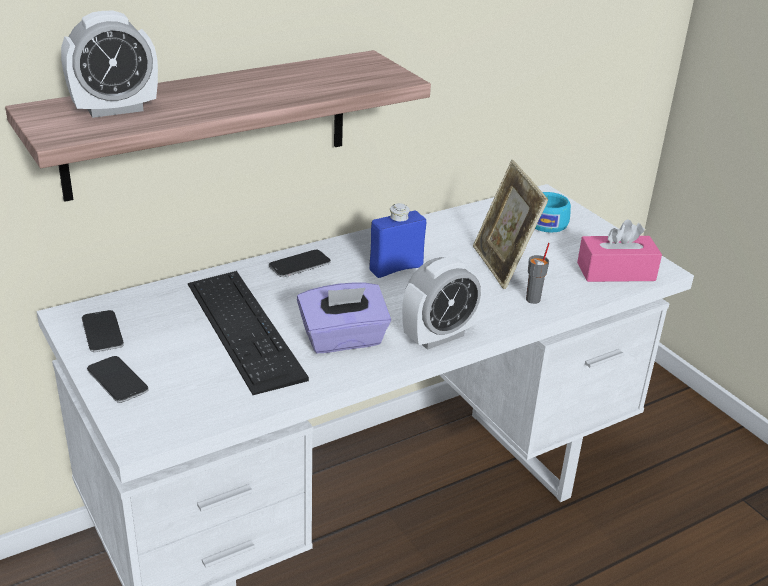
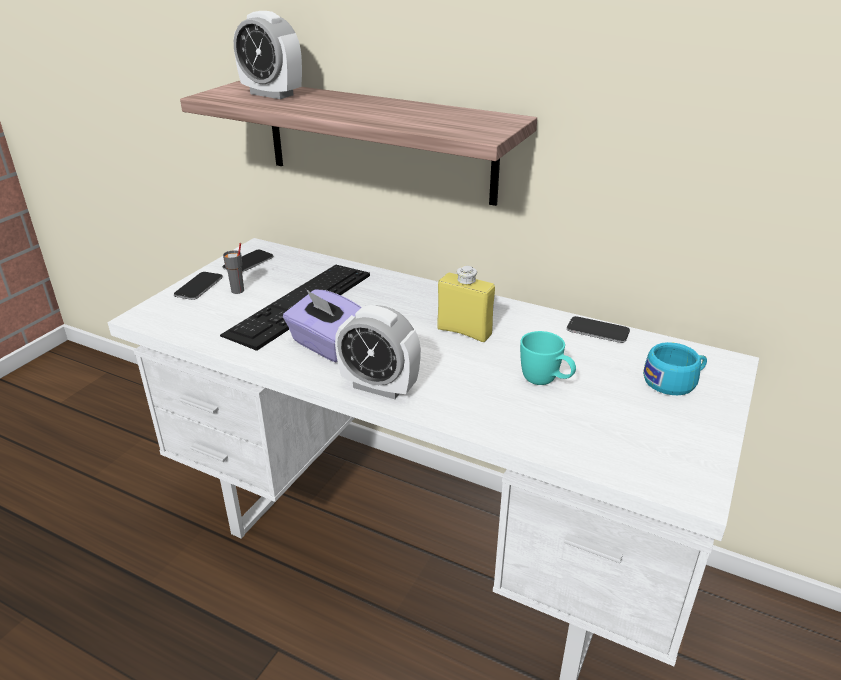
camera: 60 degrees right, 0 degrees up
(299, 265) = (414, 292): phone -> phone (597, 331)
(396, 268) = (464, 331): blue bottle -> yellow bottle
(503, 266) = (545, 382): picture frame -> turquoise mug
(533, 299) = (506, 419): grey cup -> grey cup (238, 291)
(616, 271) = (639, 457): pink tissue box -> none

